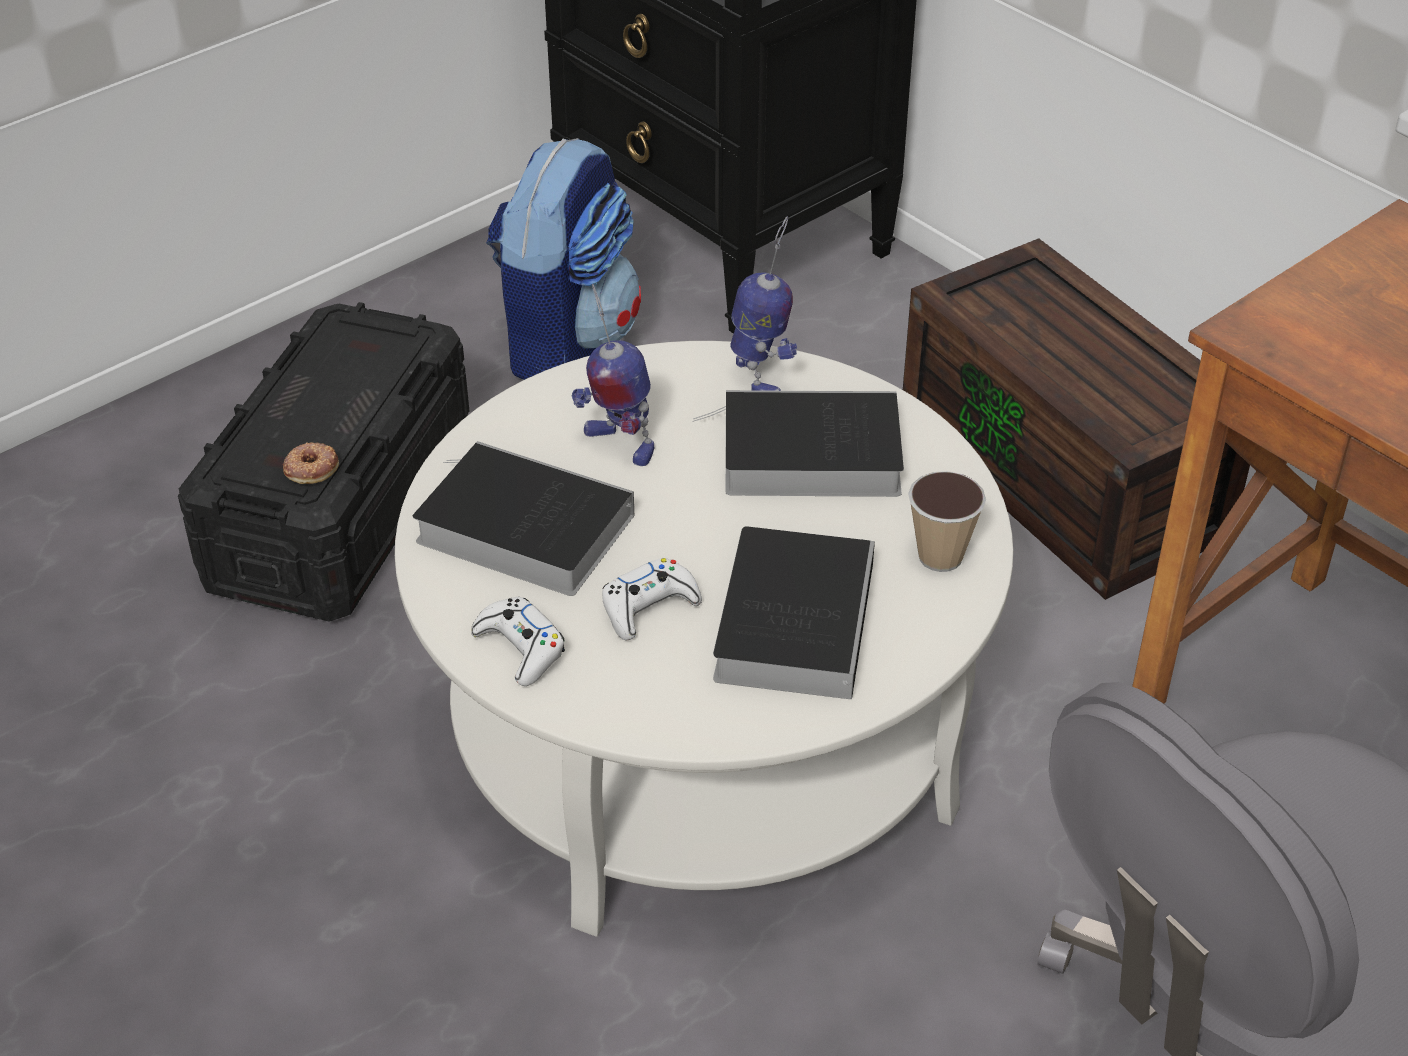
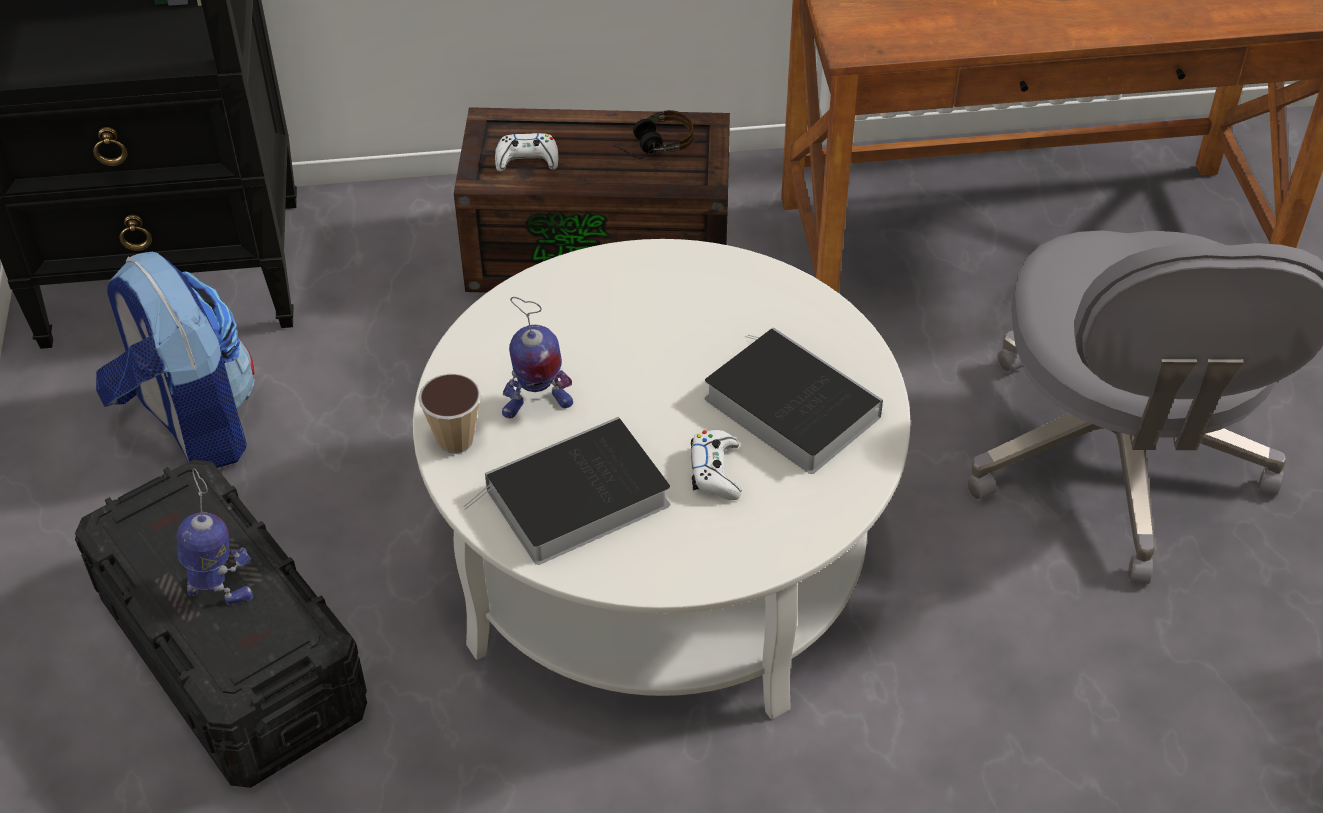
camera: 55 degrees left, 5 degrees up
(311, 467) = (284, 620): donut -> none
(520, 648) = (698, 557): white game controller -> white game controller (527, 159)
(760, 378) = (539, 300): toy robot -> toy robot (219, 590)
(805, 455) = (638, 320): book -> none
(940, 556) = (791, 310): cup -> cup (455, 440)
(1137, 378) = (650, 146): none -> headphones

